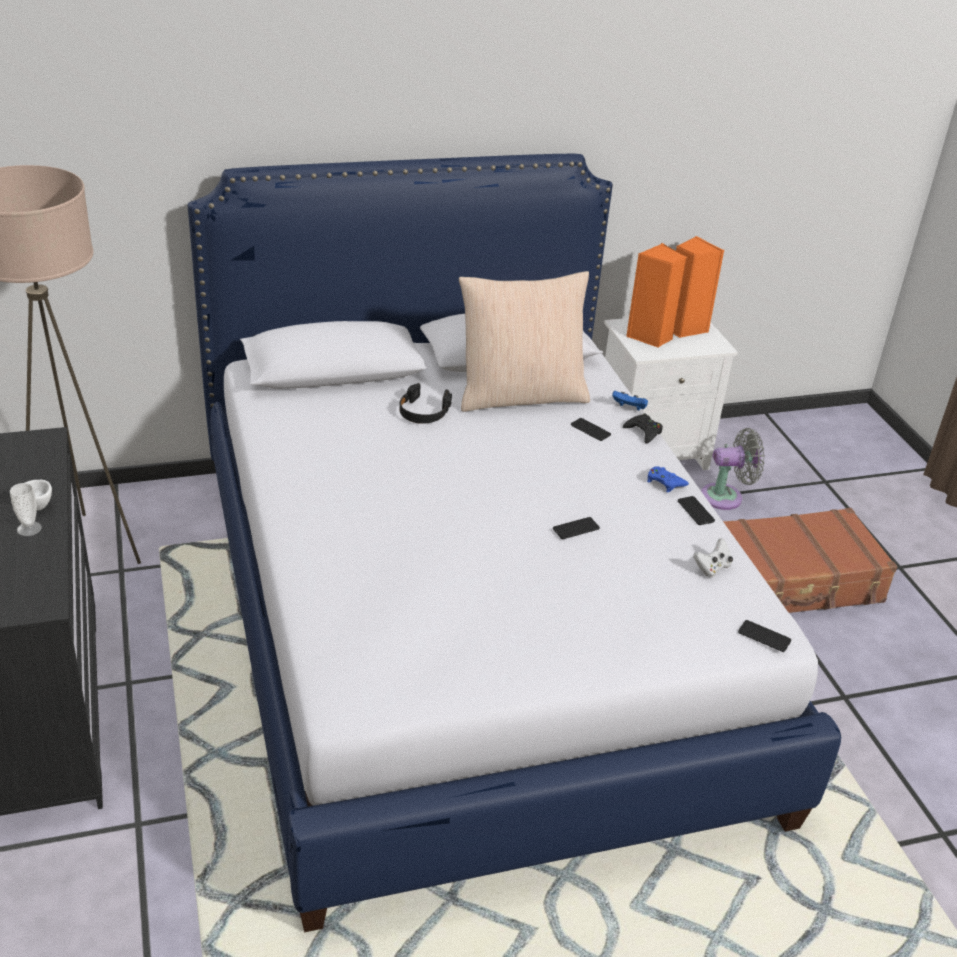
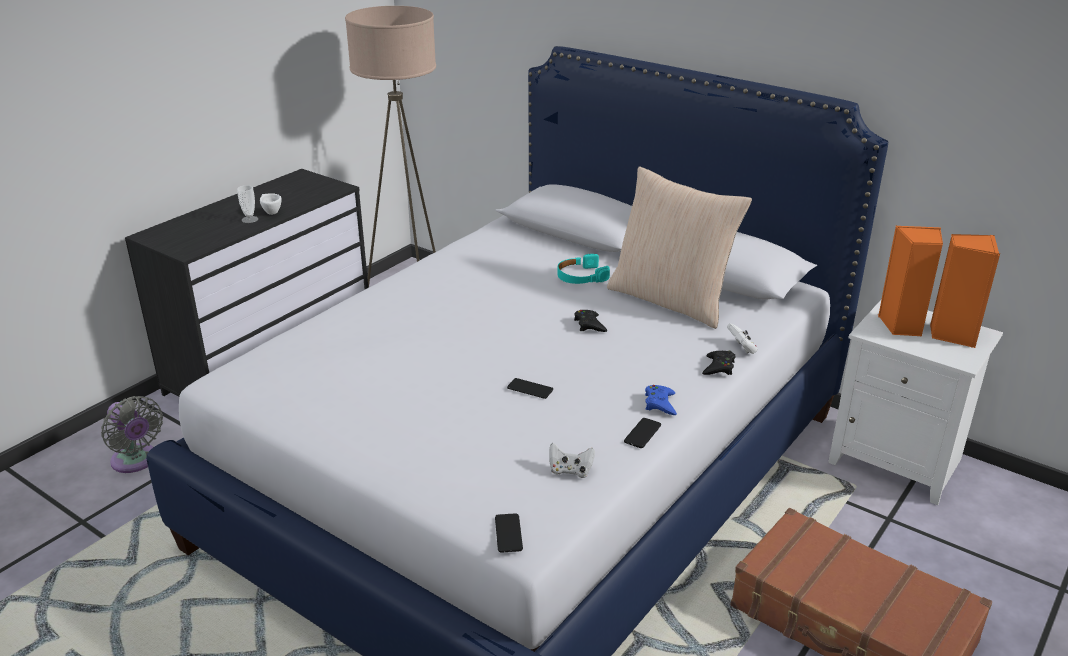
camera: 55 degrees right, 5 degrees down
(423, 412) = (581, 277): black headphones -> turquoise headphones
(510, 450) = (589, 325): none -> black game controller
(590, 430) = (677, 344): phone -> none
(629, 408) = (741, 348): blue game controller -> white game controller
(726, 497) = (915, 533): grey fan -> grey fan (136, 461)

